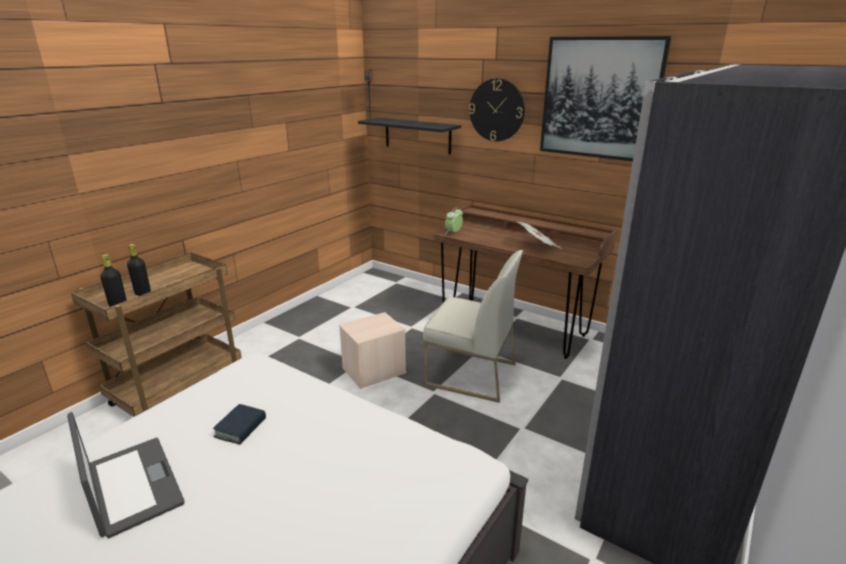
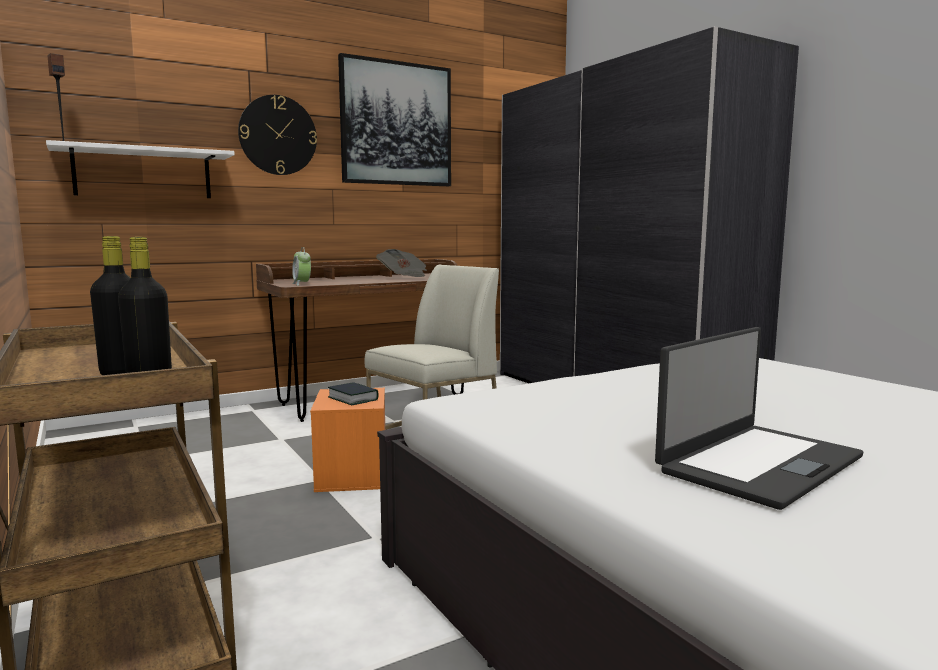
camera: 65 degrees left, 15 degrees down
(131, 486) = (758, 463): laptop -> laptop turned 150 degrees clockwise
(241, 428) = (632, 411): book -> book (353, 399)
(373, 371) = (353, 475): beige storage box -> orange storage box
(417, 135) = (143, 174): black shelf -> white shelf

